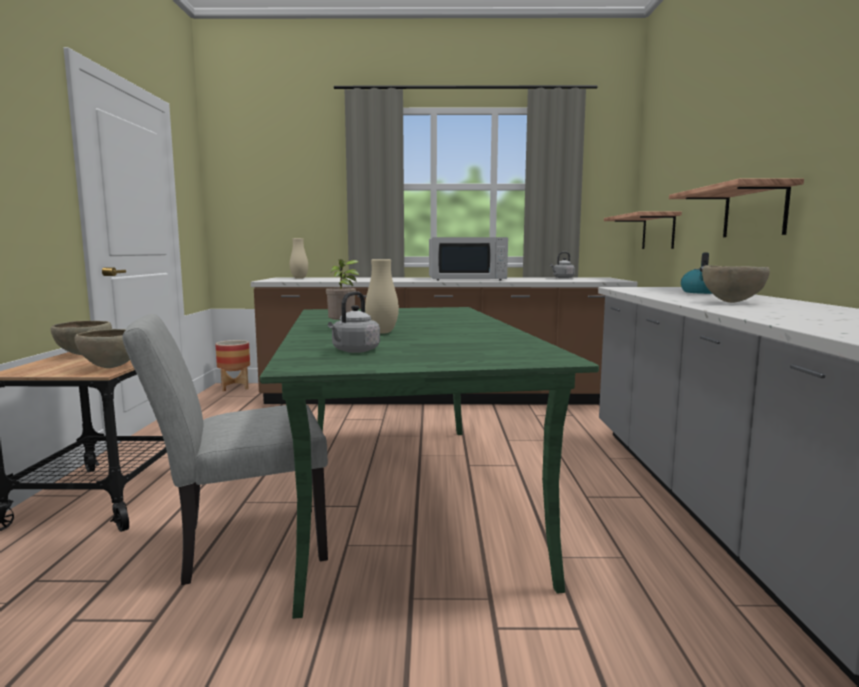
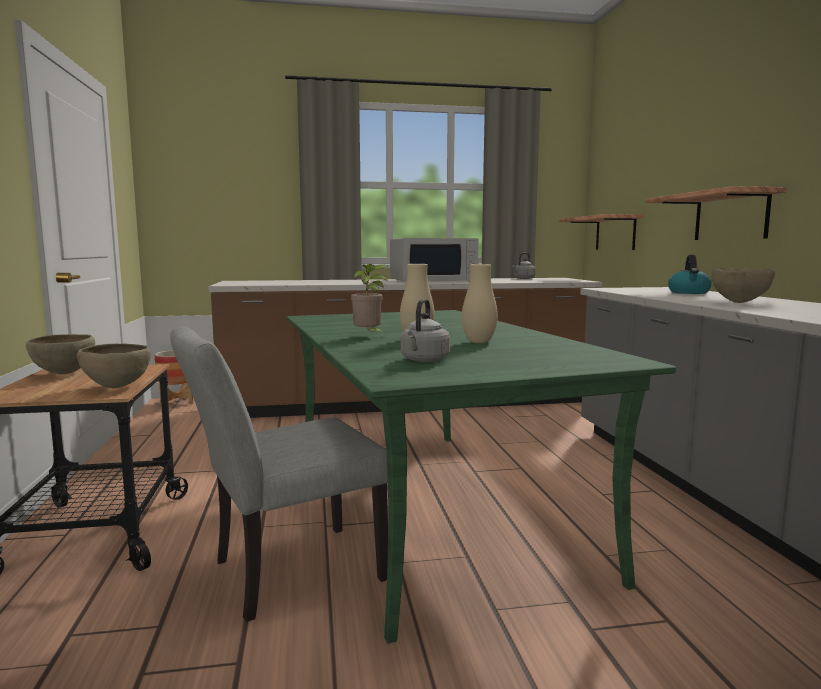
camera: 10 degrees left, 0 degrees up
(299, 278) = (254, 281): beige vase -> beige vase (479, 342)

